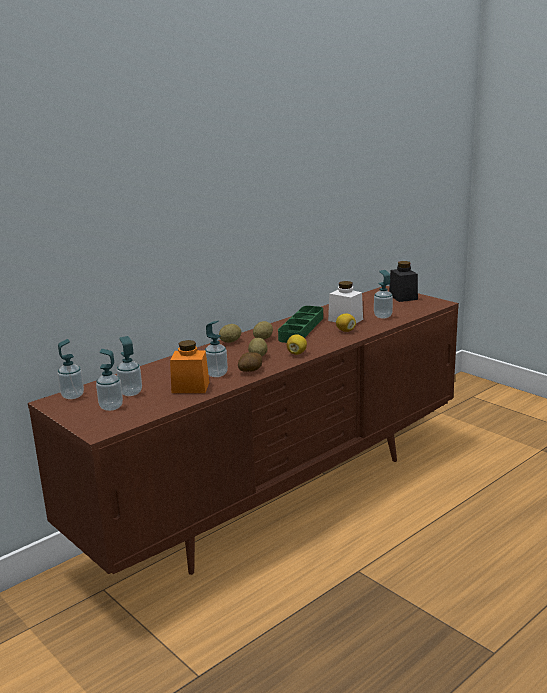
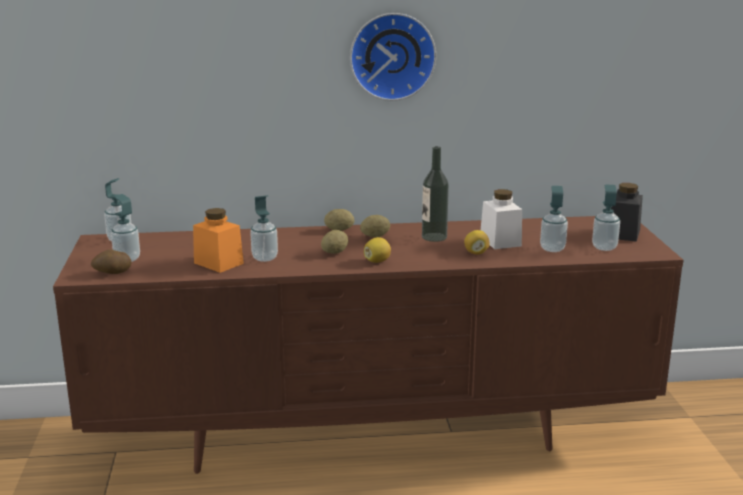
camera: 35 degrees right, 0 degrees up
(131, 392) = (165, 251): soap dispenser -> soap dispenser (604, 247)
(245, 195) = (392, 56): none -> wall clock
(250, 371) = (299, 264): potato -> potato (112, 273)
(301, 328) = (434, 237): green tray -> bottle

